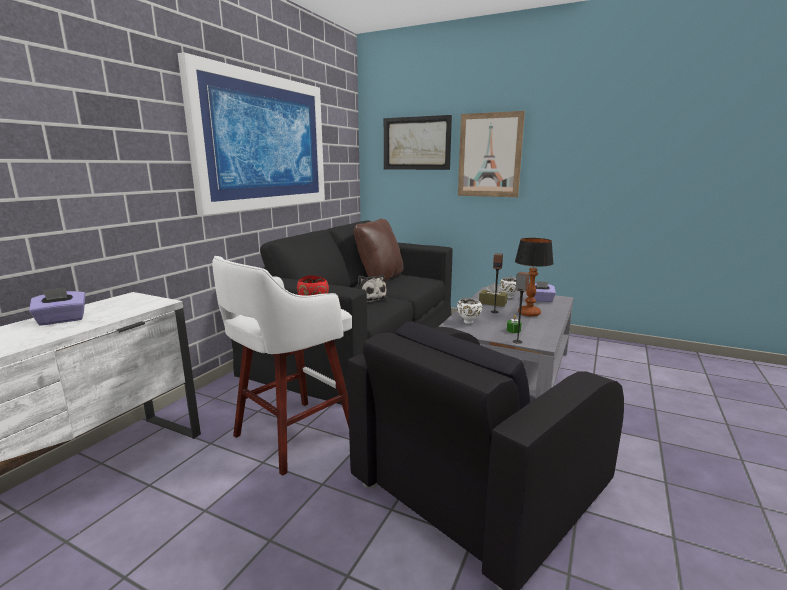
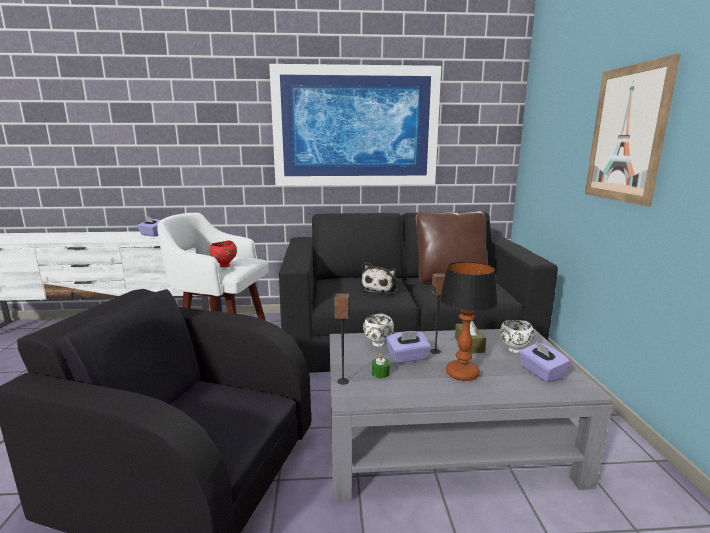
camera: 60 degrees right, 0 degrees up
(416, 143) = (561, 119): picture -> none
(497, 320) = (407, 358): none -> purple tissue box

